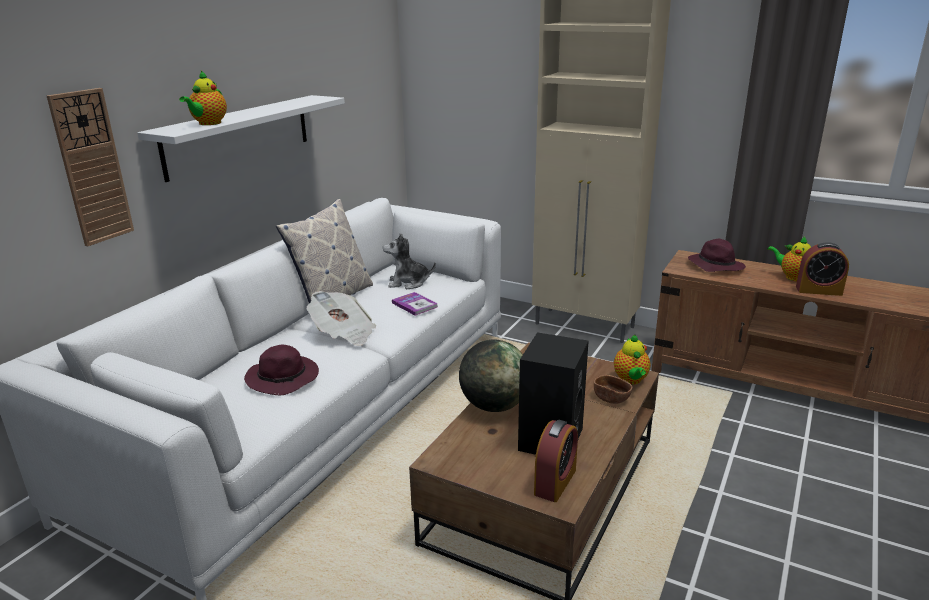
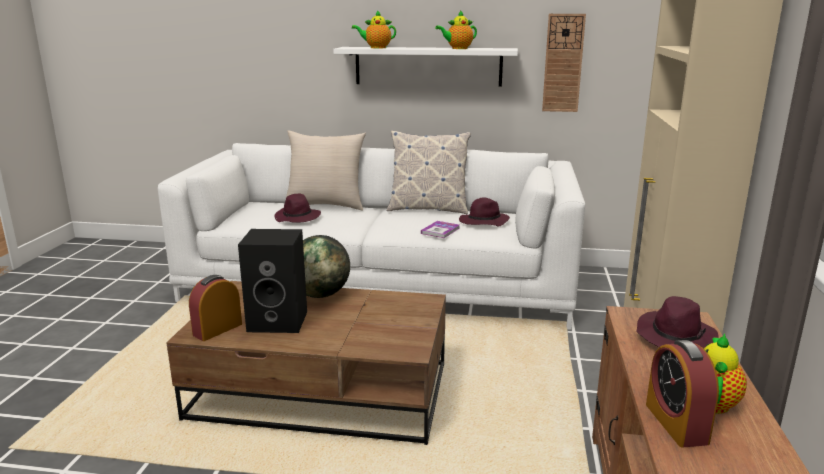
camera: 70 degrees right, 5 degrees down
(92, 167) = (308, 62): wall clock -> wall clock (563, 63)
(246, 355) = (326, 205): none -> beige pillow
(343, 334) = (374, 221): newspaper -> none
(408, 283) = (483, 222): plush toy -> purple hat
(555, 482) = (217, 329): alarm clock -> alarm clock turned 120 degrees clockwise
(611, 398) = (358, 341): brown bowl -> none
(631, 380) = (400, 348): teapot -> teapot (457, 48)

